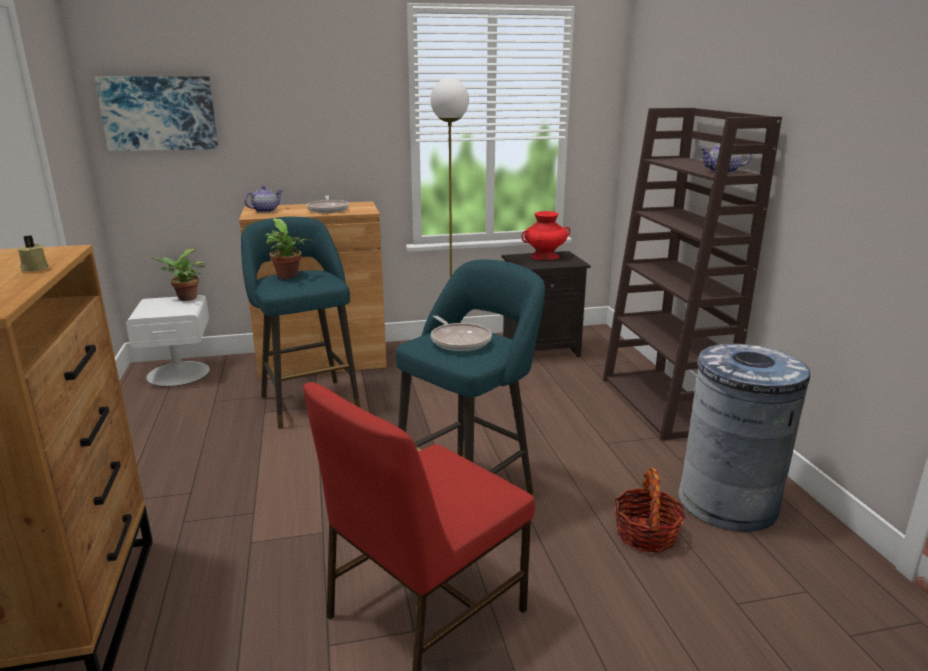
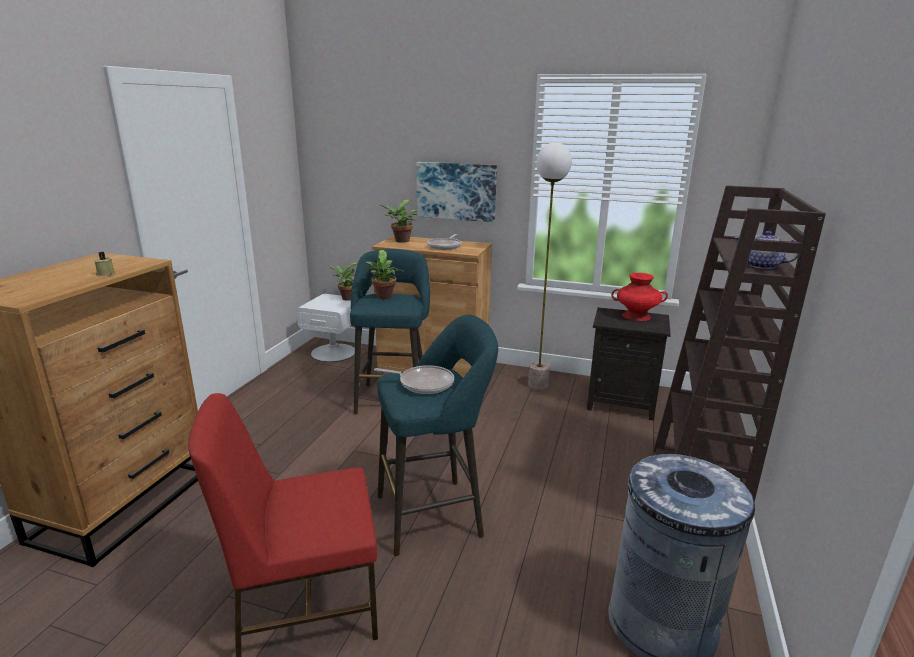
camera: 30 degrees right, 0 degrees up
(159, 113) = (345, 160): picture -> picture (456, 191)
(265, 210) = (400, 241): teapot -> potted plant
(459, 340) = (423, 383): frying pan -> frying pan turned 75 degrees counterclockwise
(646, 534) = (545, 620): basket -> none

